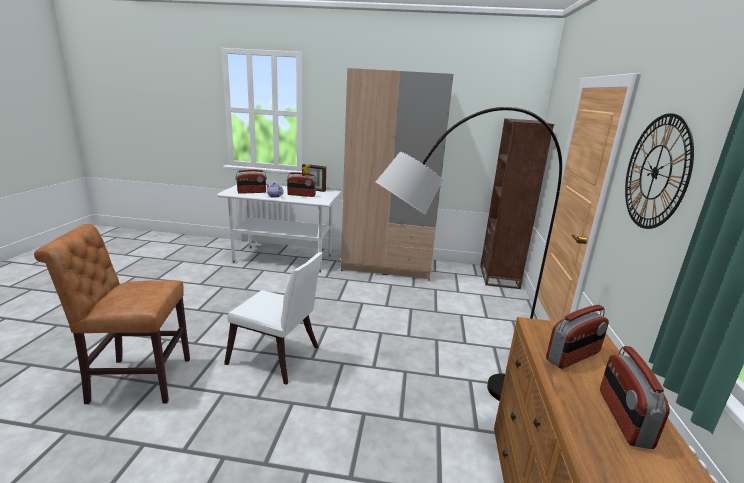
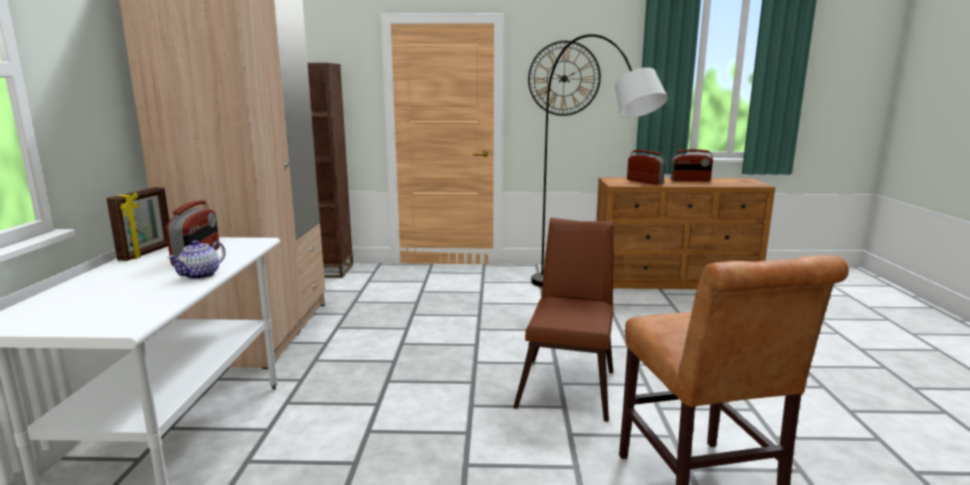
camera: 95 degrees left, 5 degrees down
(251, 192) = (141, 300): radio -> none
(277, 358) = (569, 384): white chair -> brown chair

